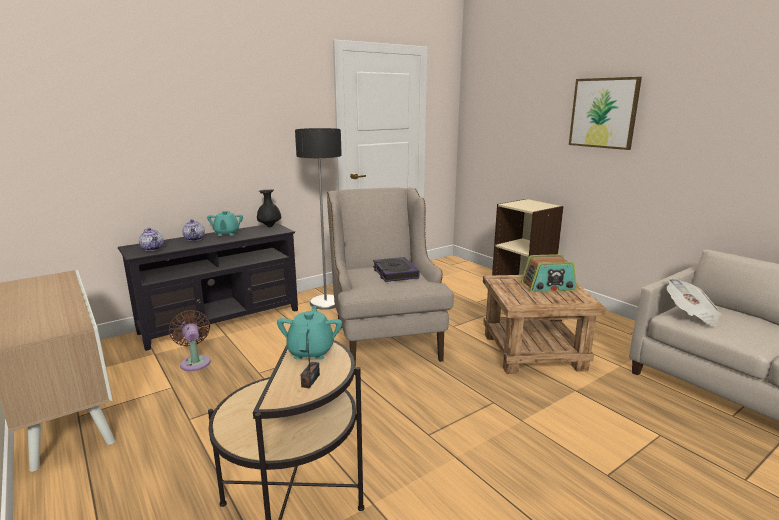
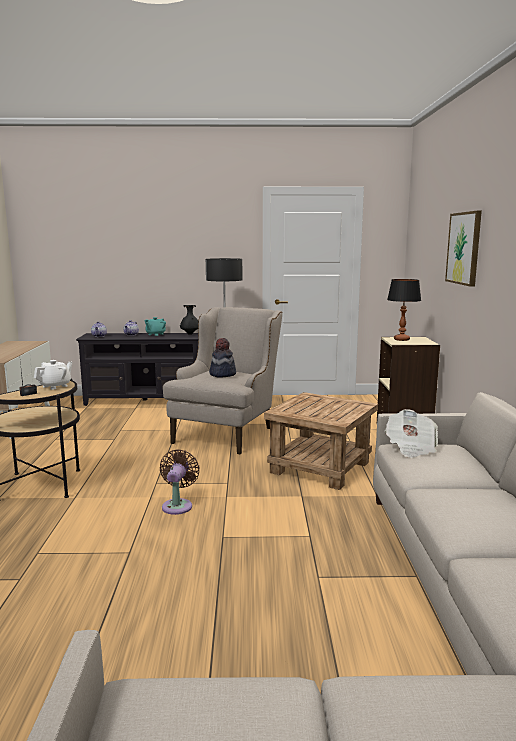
camera: 35 degrees right, 5 degrees down
(195, 362) = (98, 416): brown fan -> brown fan (178, 505)
(311, 351) = (55, 386): turquoise teapot -> white teapot
(395, 273) = (222, 374): book -> hat
(522, 204) = (401, 339): none -> table lamp
(548, 286) = (335, 407): radio -> none

